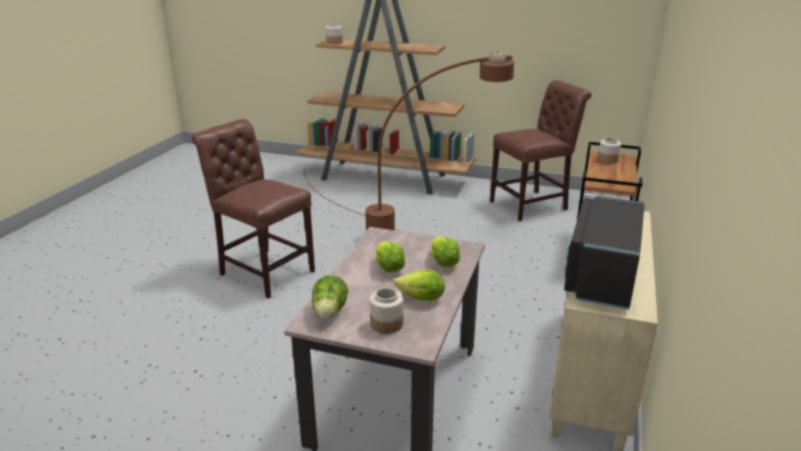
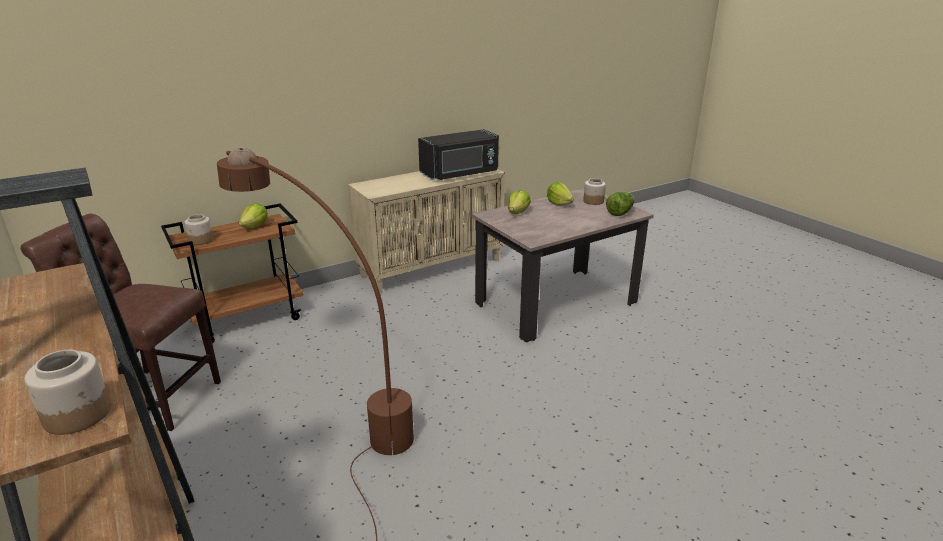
camera: 140 degrees left, 0 degrees up
(264, 271) = (577, 461): brown chair -> none
(389, 268) = (557, 220): lettuce -> lettuce (255, 226)

